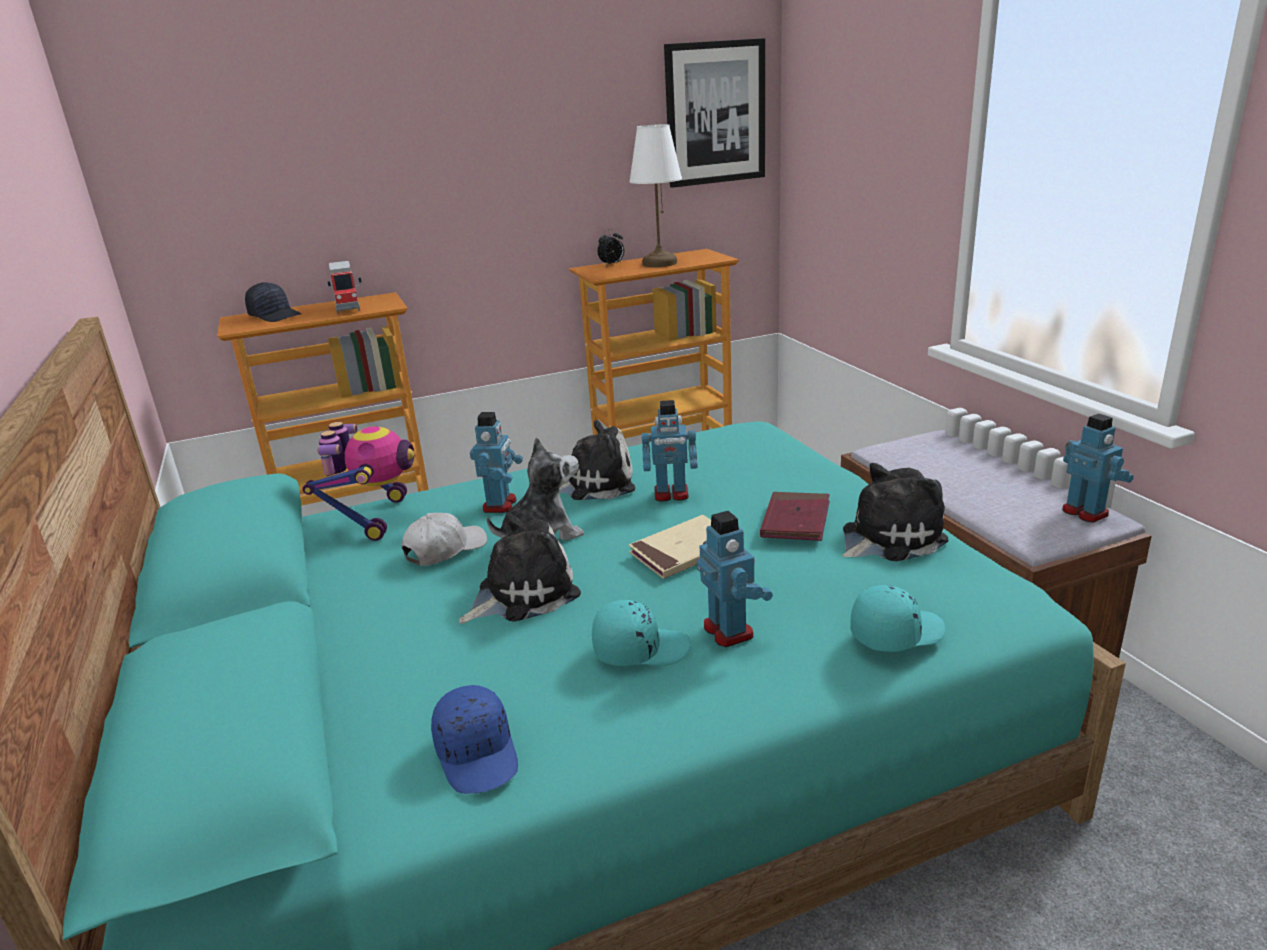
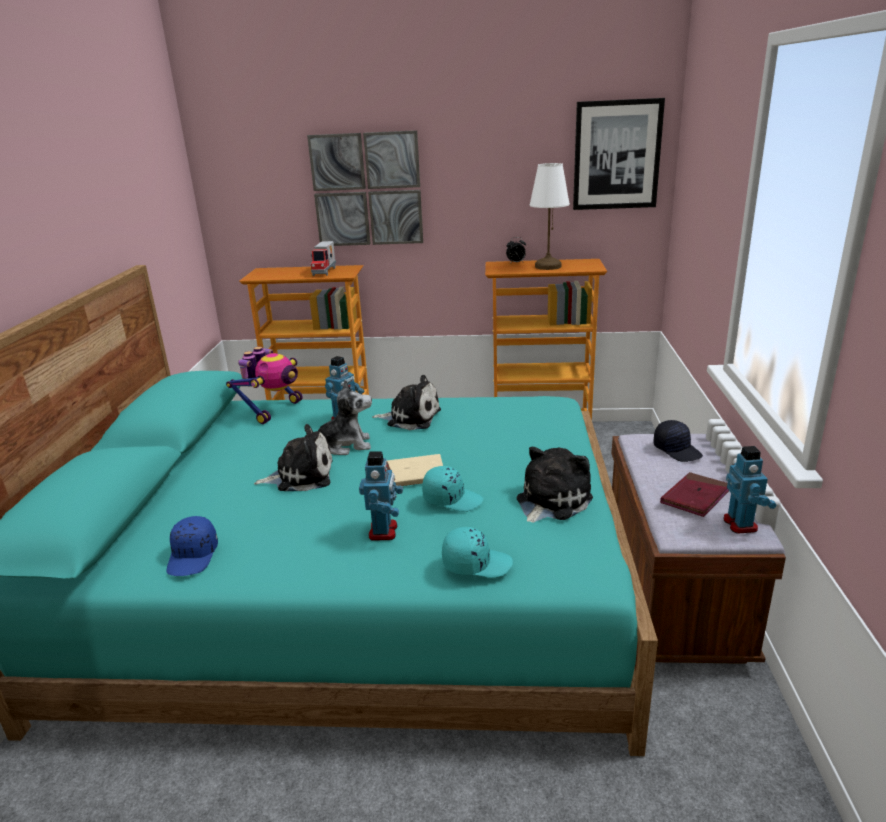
camera: 25 degrees right, 0 degrees up
(276, 315) = (282, 272): black cap -> black cap (677, 450)
(391, 179) = (367, 190): none -> picture
(445, 550) = (289, 439): white cap -> none
(640, 649) = (325, 526): turquoise cap -> turquoise cap (452, 499)
(671, 495) = (448, 436): toy robot -> none
(795, 520) = (501, 473): red book -> red book (695, 497)
(887, 538) = (550, 501): plush toy -> plush toy turned 45 degrees counterclockwise

